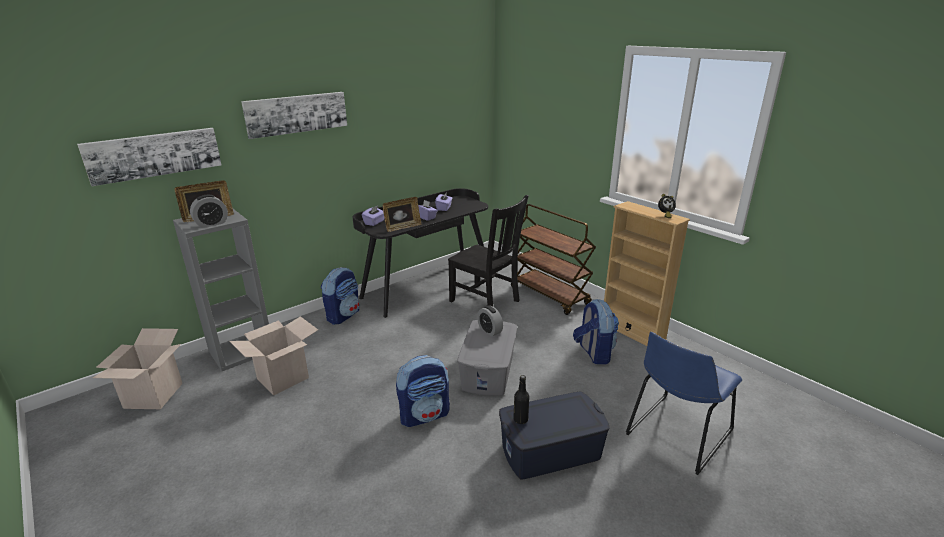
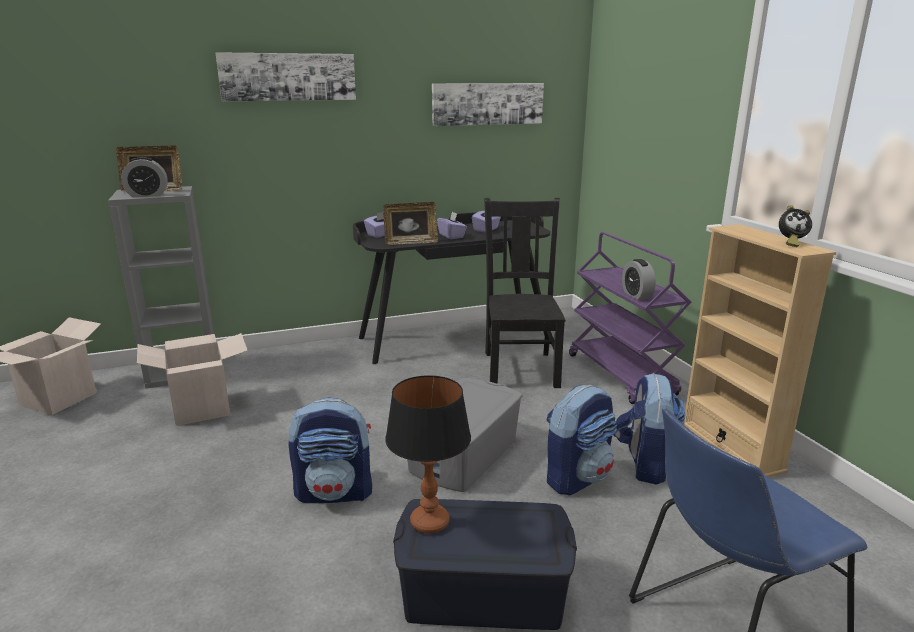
camera: 20 degrees right, 5 degrees down
(154, 154) = (103, 107): picture -> picture (487, 104)
(343, 315) = (325, 353): backpack -> backpack (577, 477)
(486, 302) = (520, 368): black chair -> black chair turned 150 degrees counterclockwise
(489, 331) = (476, 394): alarm clock -> alarm clock (636, 295)
(520, 419) = (430, 522): black bottle -> table lamp
(550, 295) = (621, 375): brown cart -> purple cart

